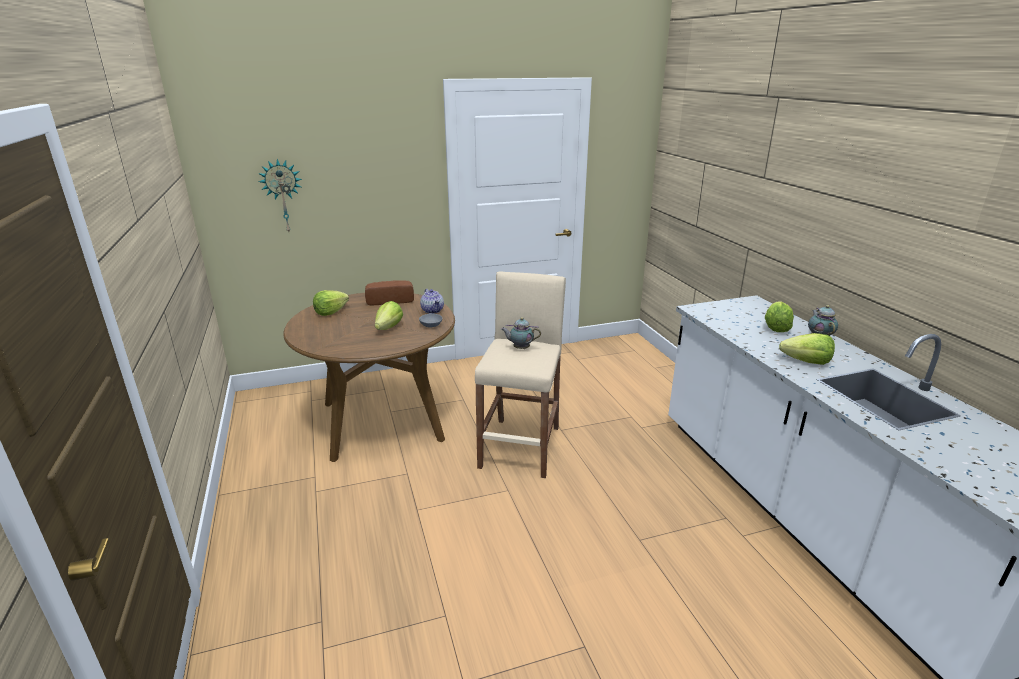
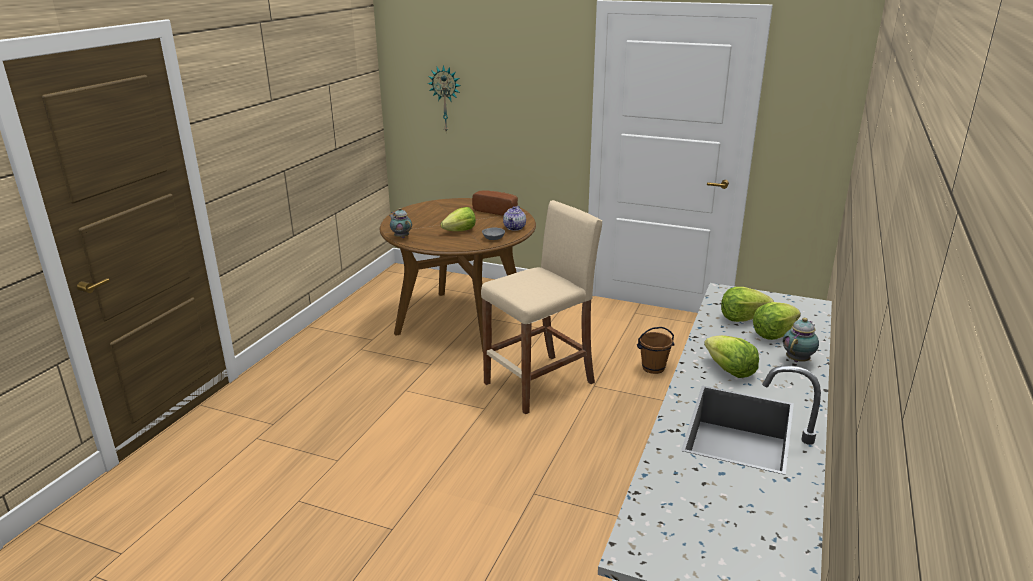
camera: 40 degrees right, 0 degrees up
(331, 312) = (441, 208): lettuce -> lettuce (742, 318)
(520, 348) = (538, 279): teapot -> teapot (401, 237)
(580, 398) = (653, 368): none -> brown bucket

